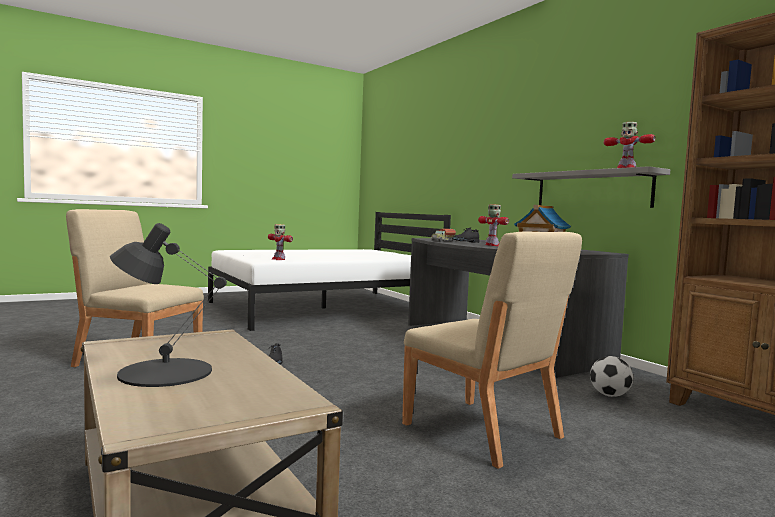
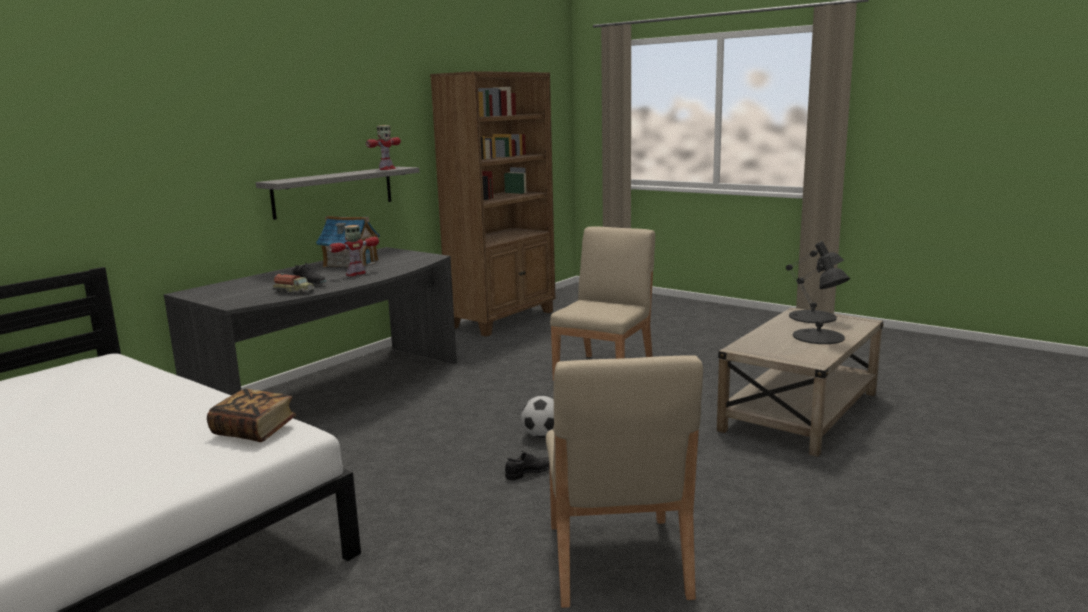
camera: 110 degrees left, 10 degrees up
(249, 401) = (813, 317): none -> black table lamp
(278, 259) = (254, 430): toy robot -> book
(609, 395) = (488, 348): football -> football (542, 435)

